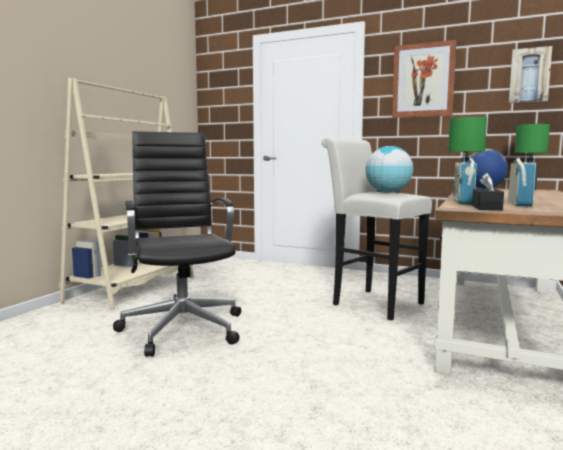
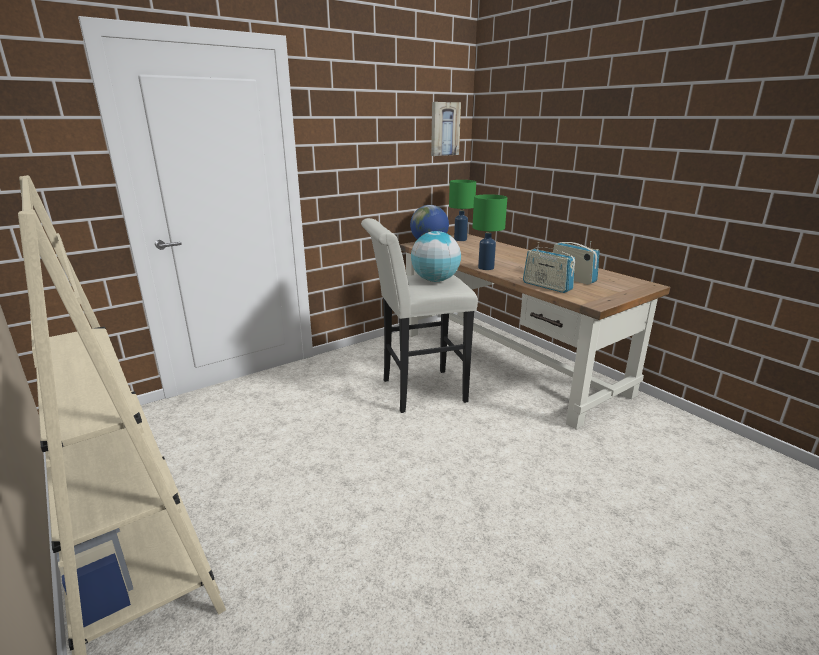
camera: 60 degrees left, 15 degrees up
(183, 327) = (373, 545): black office chair -> none
(423, 80) = (360, 127): picture -> none
(486, 208) = (597, 295): black tissue box -> none

